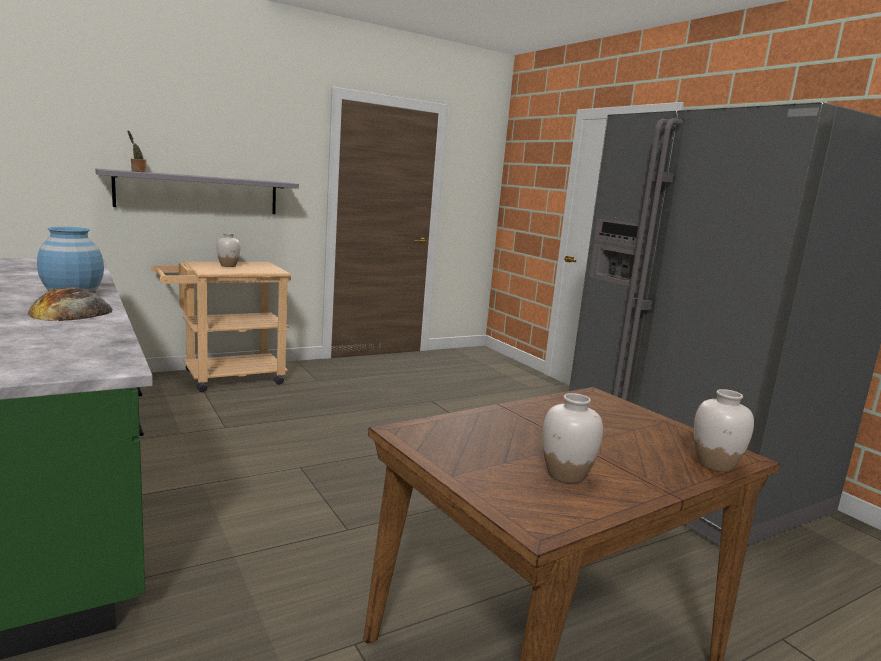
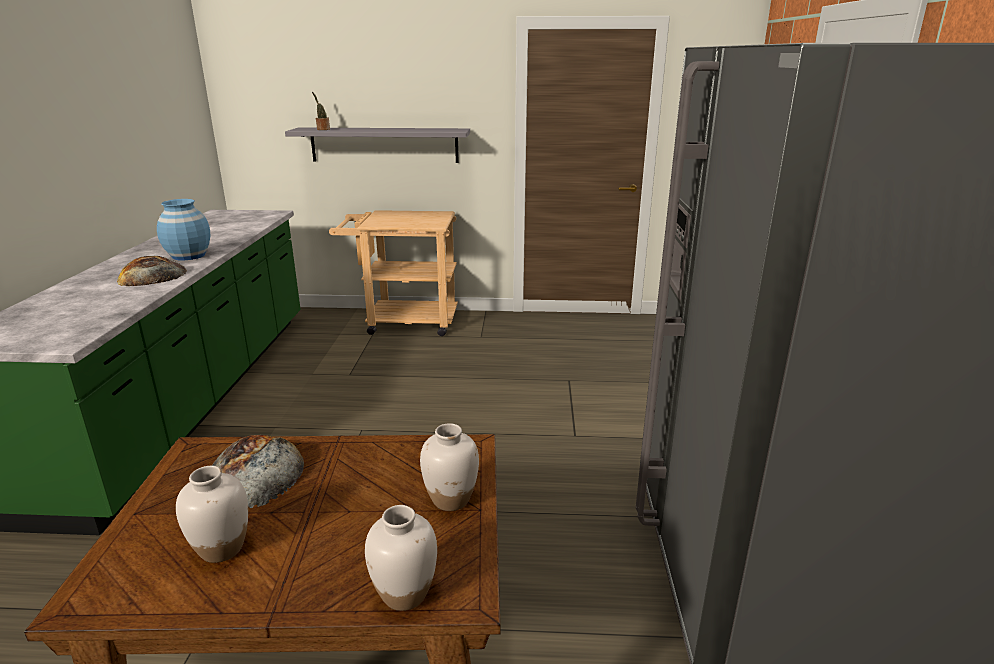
camera: 35 degrees right, 10 degrees up
(228, 266) = (402, 217): white vase -> white vase (451, 499)
(489, 434) = (255, 473): none -> bread

